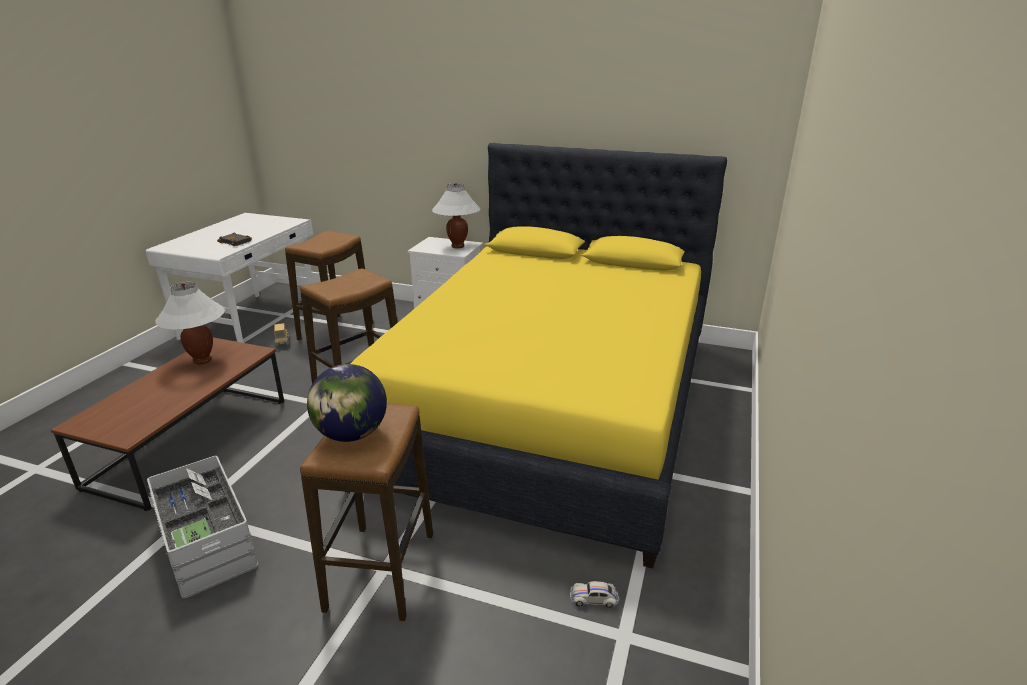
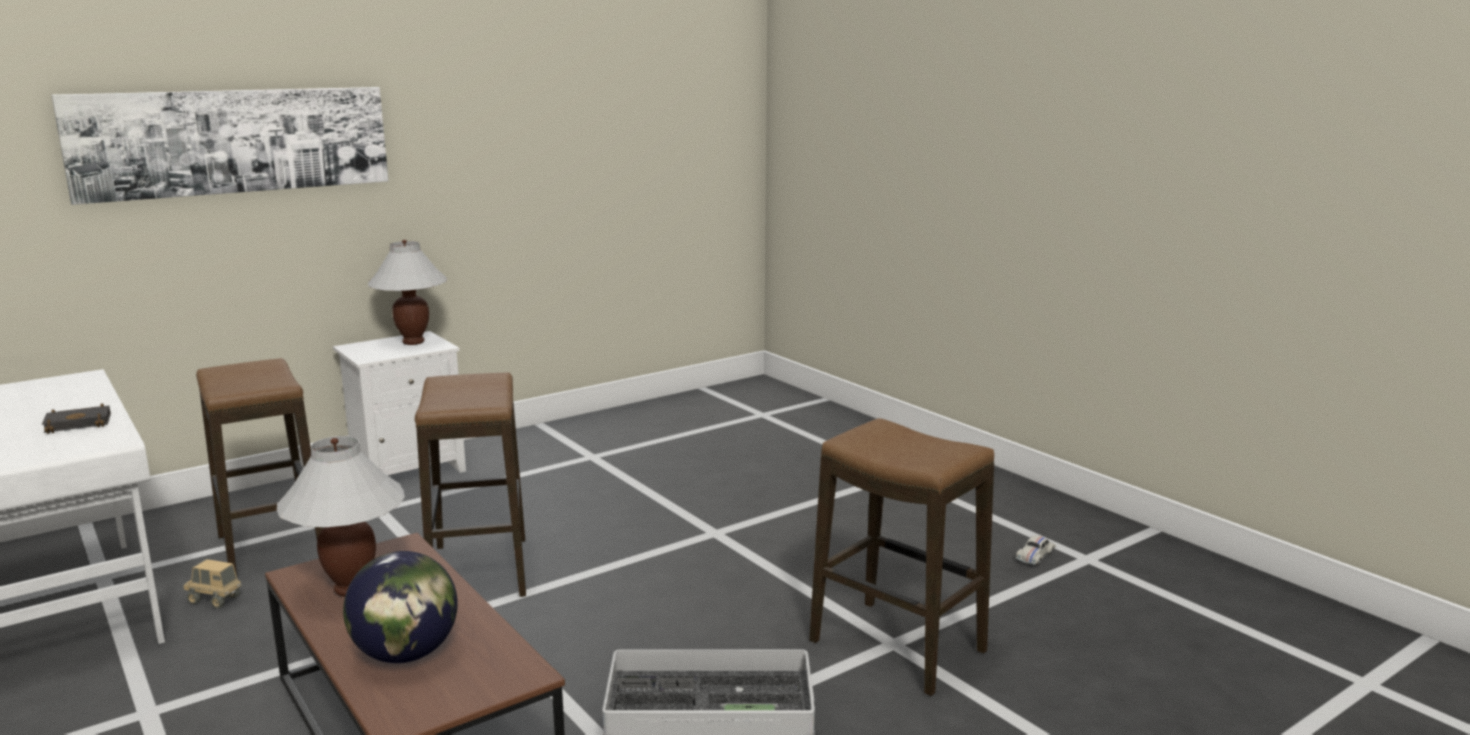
camera: 55 degrees left, 10 degrees down
(351, 434) = (903, 449): globe -> globe (406, 654)
(388, 110) = (234, 141): none -> picture
(552, 405) = (718, 479): yellow bed -> none

